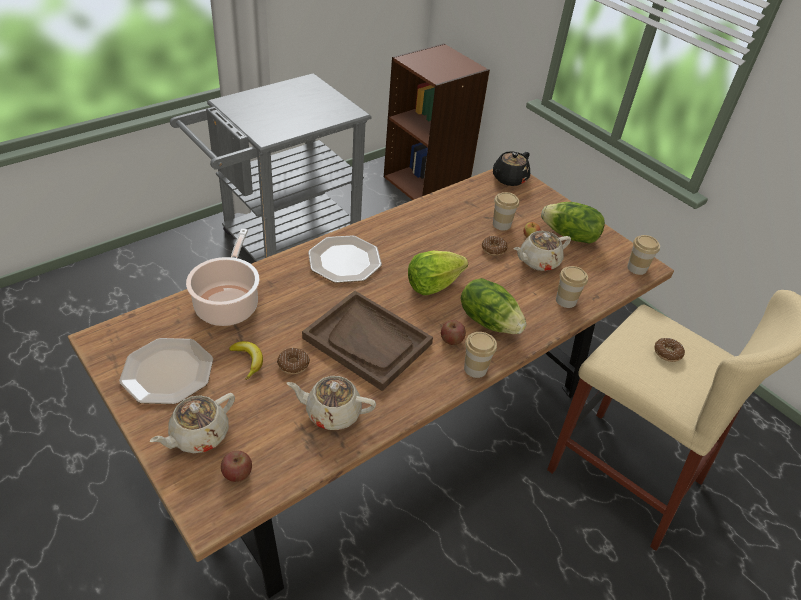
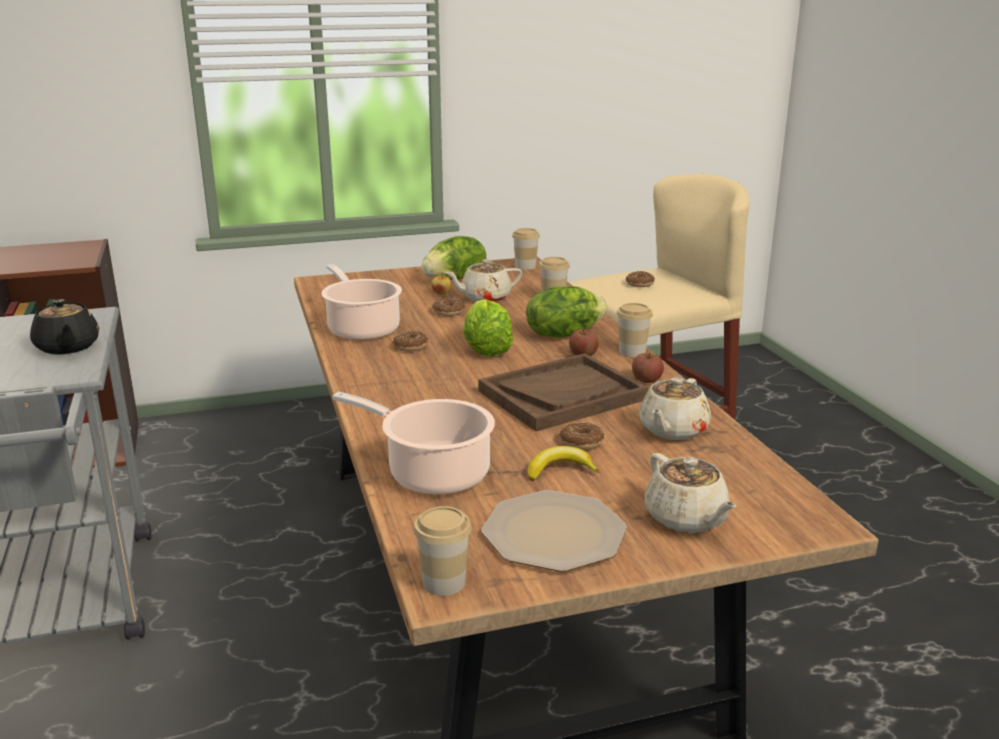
camera: 65 degrees left, 20 degrees down
(237, 473) = (756, 498): apple -> apple (647, 380)
(345, 261) = (402, 386): plate -> none
(414, 247) = (410, 347): none -> donut
(432, 217) = (362, 329): none -> cooking pot
(501, 224) = (408, 301): cup -> cup (444, 582)
(509, 179) = (328, 284): black teapot -> black teapot (68, 347)
(538, 261) = (485, 298): beige teapot -> beige teapot turned 75 degrees clockwise

